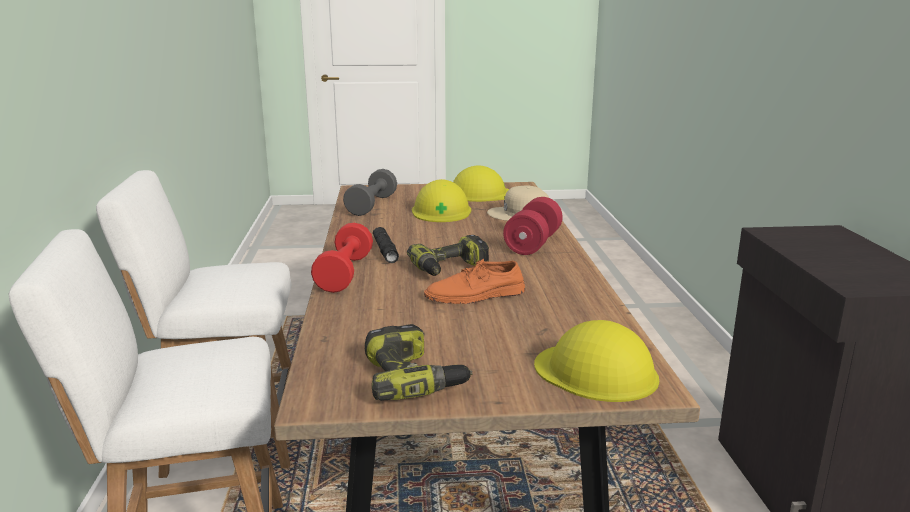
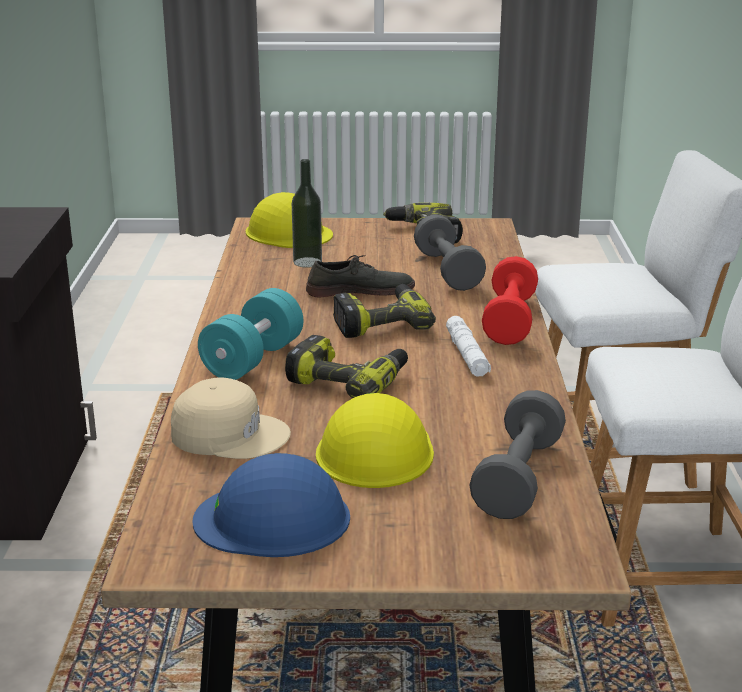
camera: 175 degrees left, 5 degrees up
(385, 250) = (467, 355): black flashlight -> white flashlight
(389, 319) = (447, 271): none -> grey dumbbell
(464, 235) = (349, 380): none -> power drill
(475, 295) = (360, 290): orange shoe -> grey shoe
(480, 194) = (273, 519): yellow hard hat -> blue hard hat
(533, 244) = (253, 359): red dumbbell -> turquoise dumbbell
(543, 325) = (307, 262): none -> bottle

